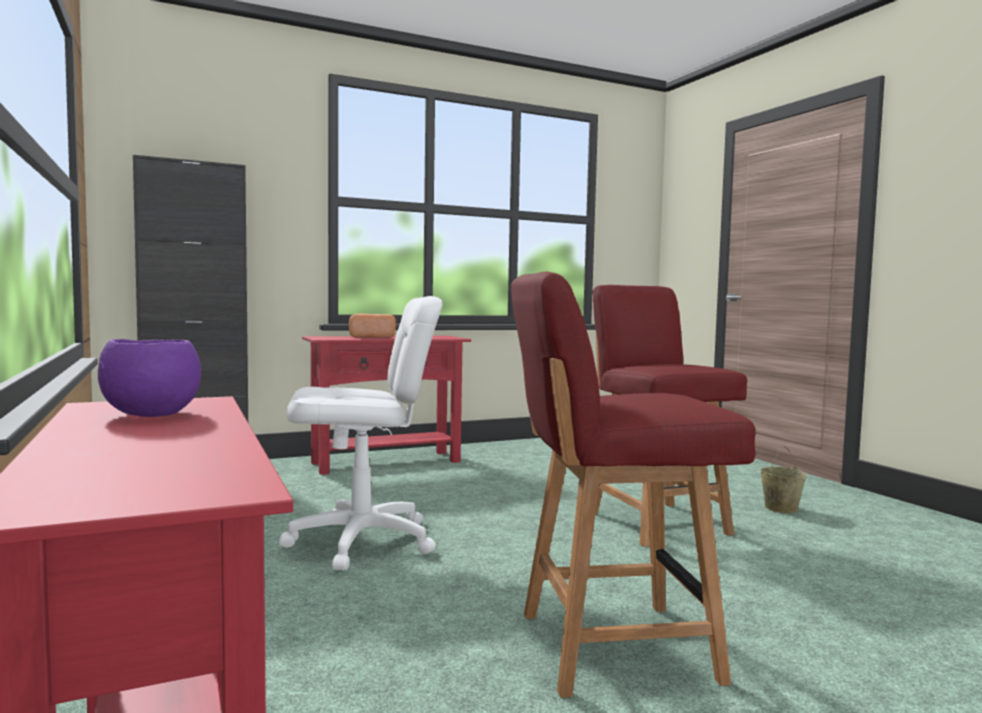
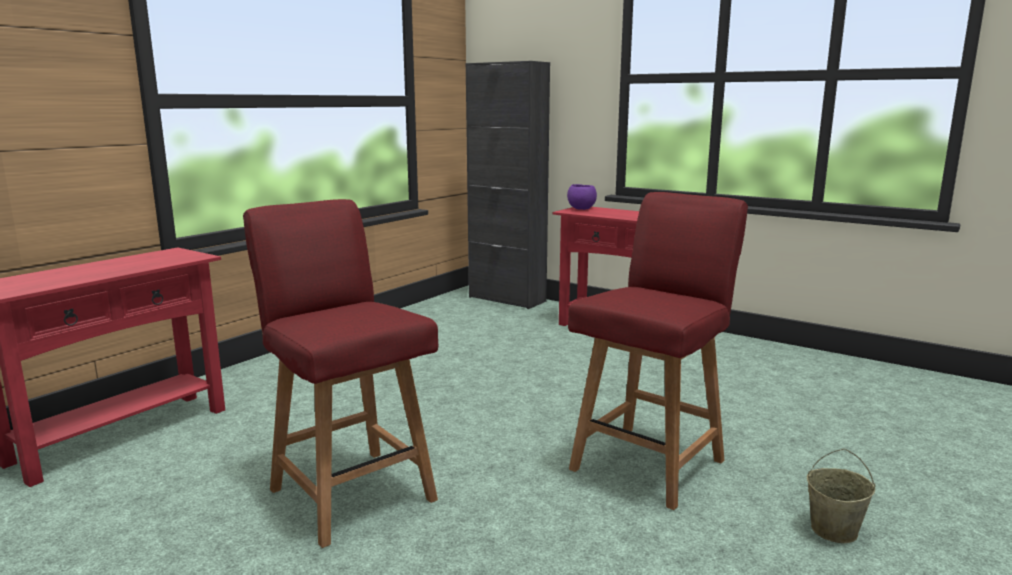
camera: 60 degrees right, 10 degrees up
(153, 414) = (149, 260): purple bowl -> purple bowl (581, 209)
(362, 541) = (446, 375): white office chair -> none
(371, 337) = (620, 212): bread -> none

